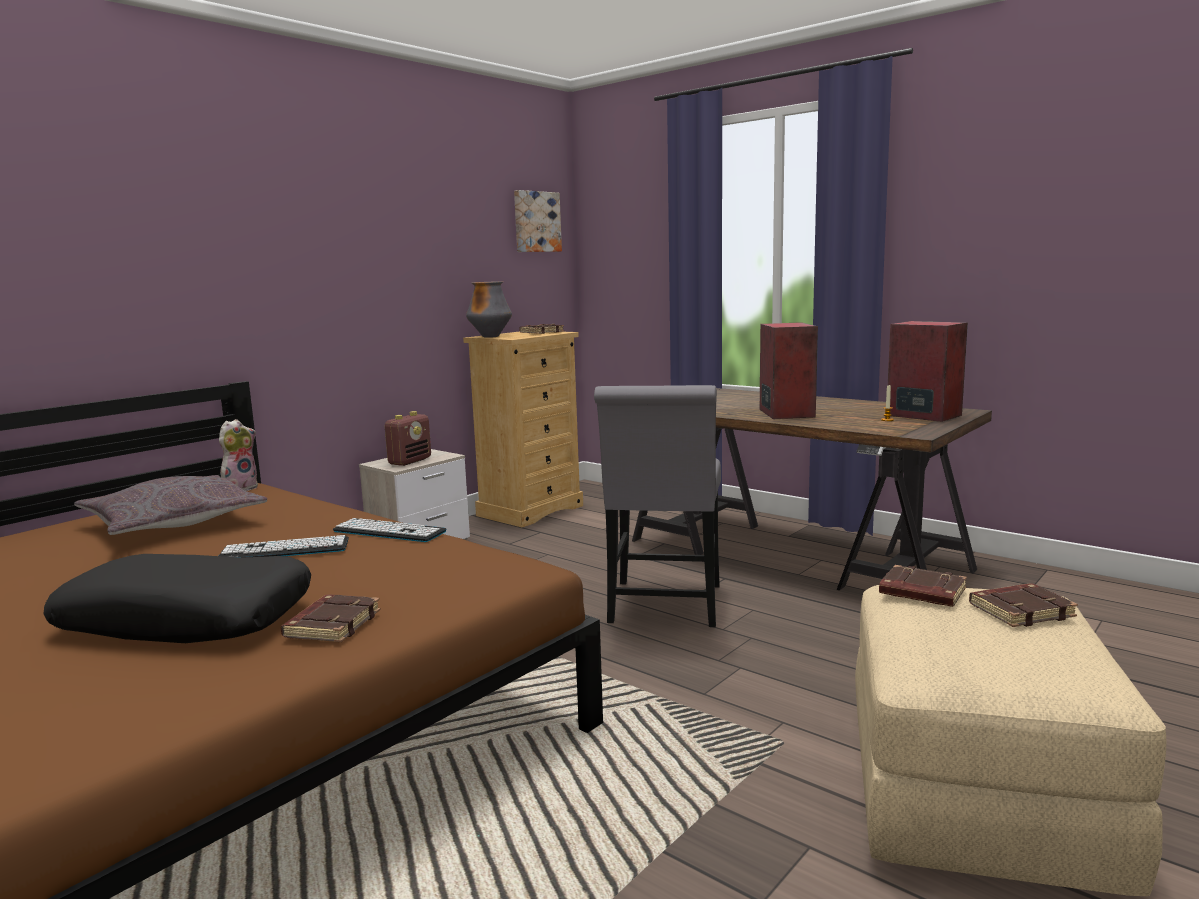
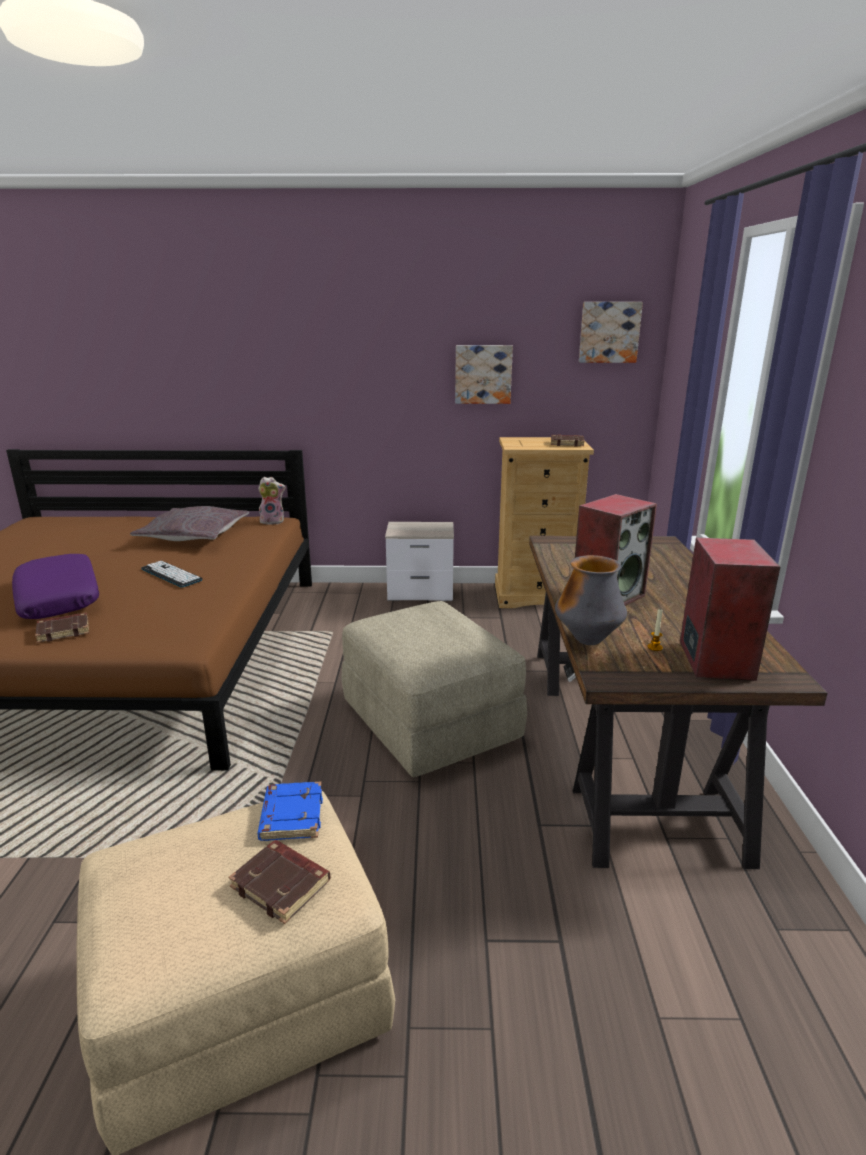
camera: 50 degrees right, 10 degrees up
(188, 619) = (60, 598): black pillow -> purple pillow
(389, 531) = (228, 584): keyboard -> none
(410, 461) = (414, 530): radio -> none
(438, 267) = (483, 374): none -> picture
(490, 337) = (513, 441): vase -> vase (588, 640)
(664, 608) = (428, 721): grey chair -> beige ottoman
(921, 593) = (290, 815): brown book -> blue book

